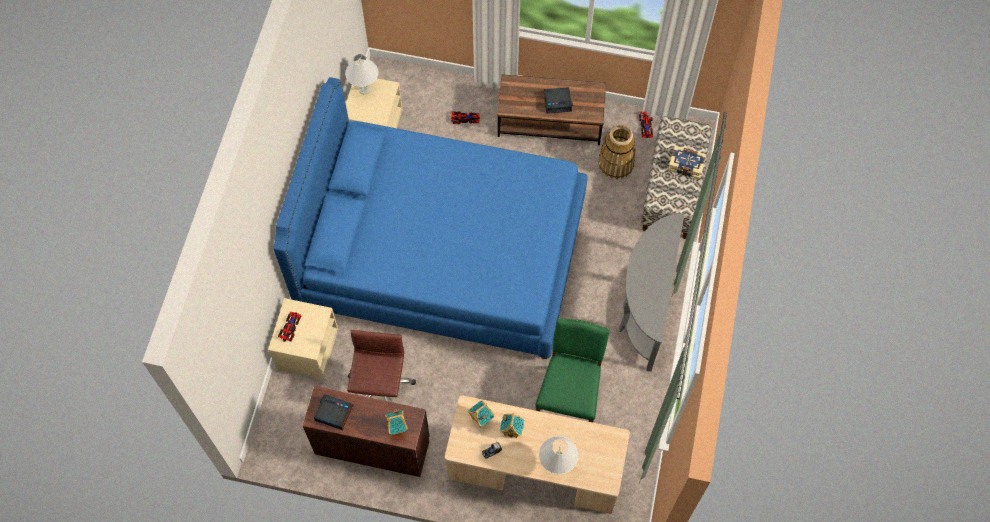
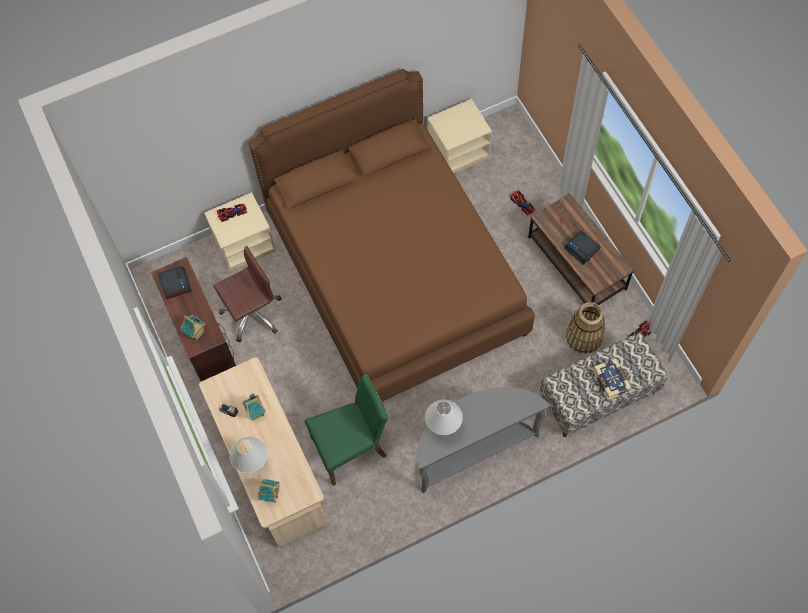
camera: 55 degrees right, 0 degrees up
(364, 89) = (464, 114): white table lamp -> white table lamp (443, 428)
(442, 253) = (395, 273): blue bed -> brown bed
(480, 419) = (248, 385): toy house -> toy house (270, 495)

